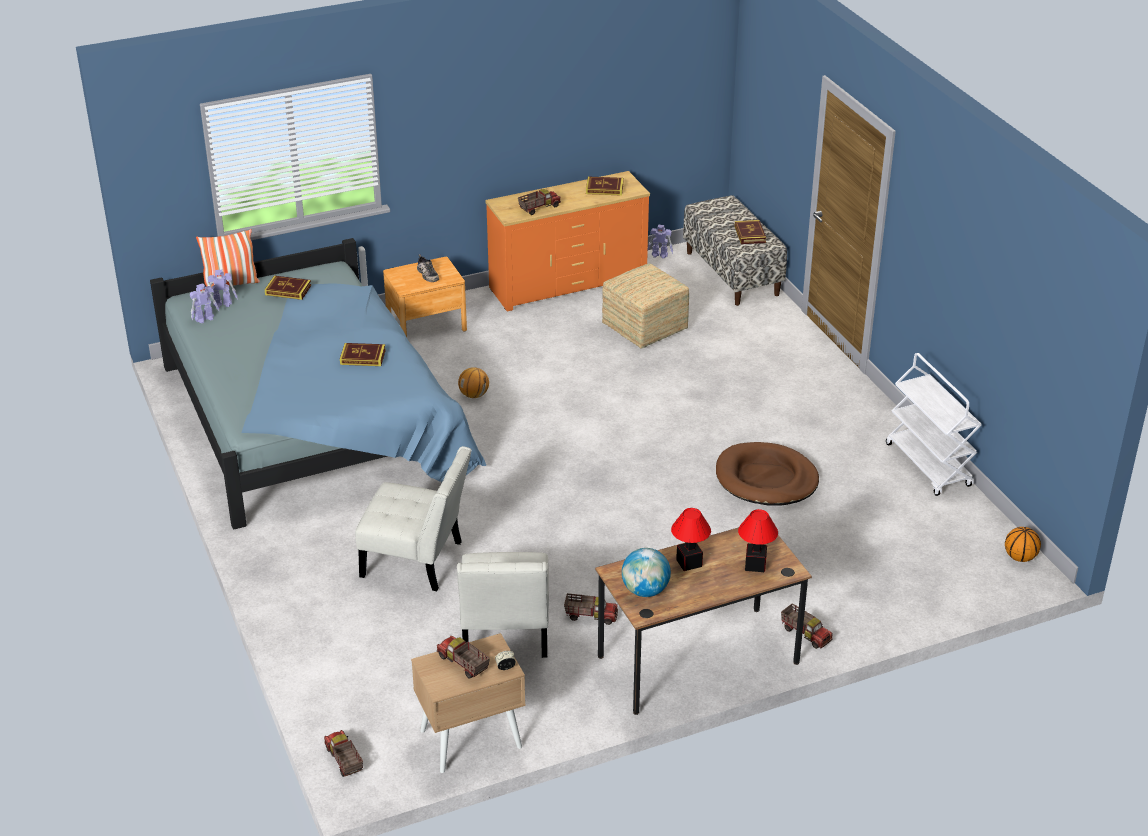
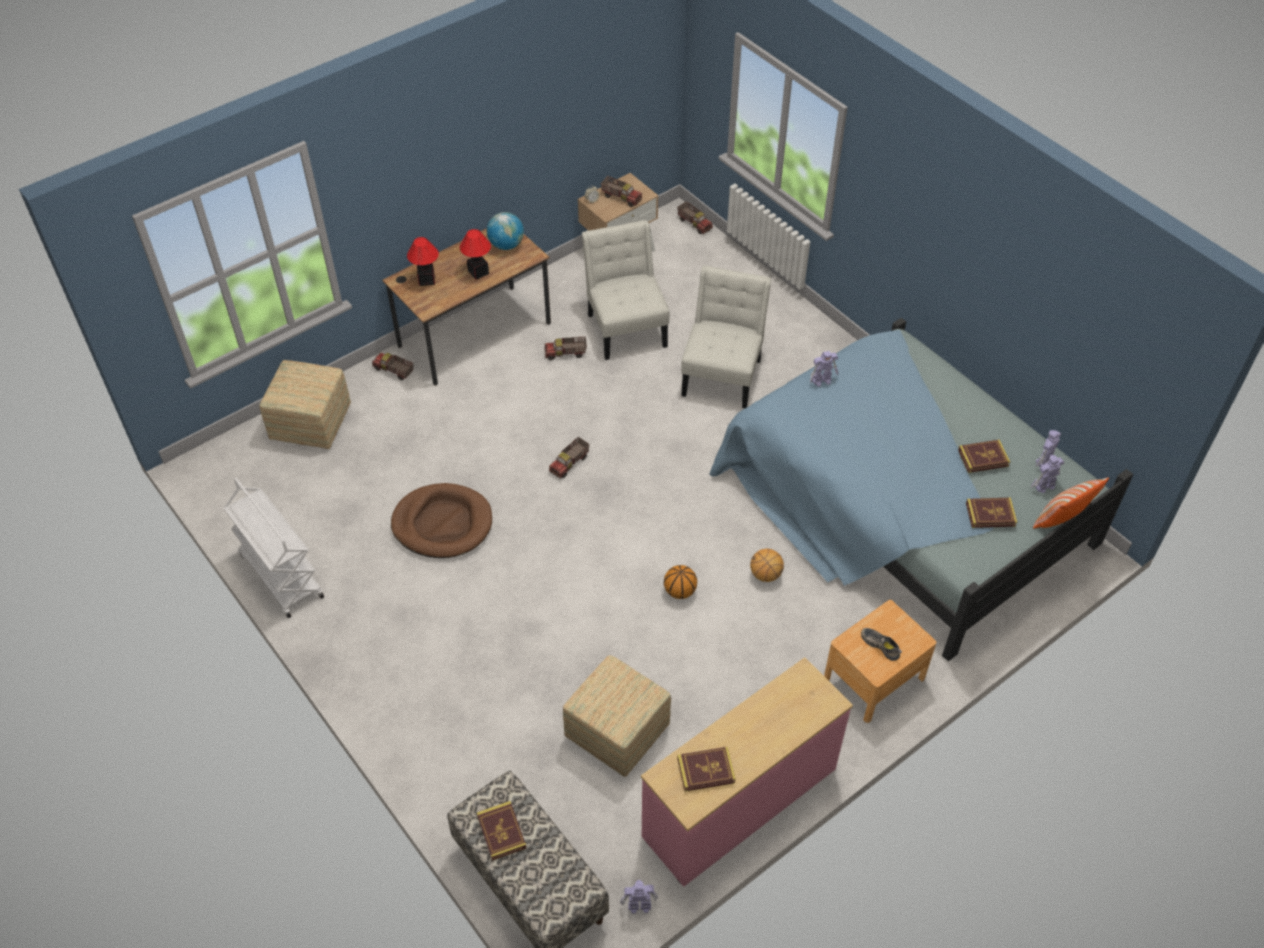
camera: 165 degrees right, 15 degrees up
(356, 401) = (822, 380): none -> toy robot
(363, 357) = (850, 434): book -> book (983, 458)
(417, 561) = (723, 374): white chair -> white chair turned 105 degrees clockwise
(539, 208) = (775, 701): toy truck -> toy truck (570, 464)
(567, 284) = (740, 803): orange dresser -> pink dresser
(907, 594) = (311, 422): none -> ottoman
(1019, 557) = (207, 480): basketball -> basketball (680, 591)

